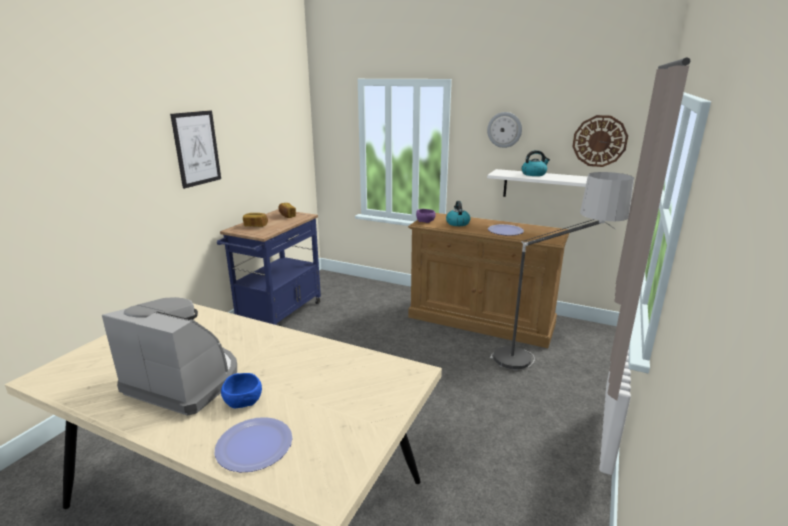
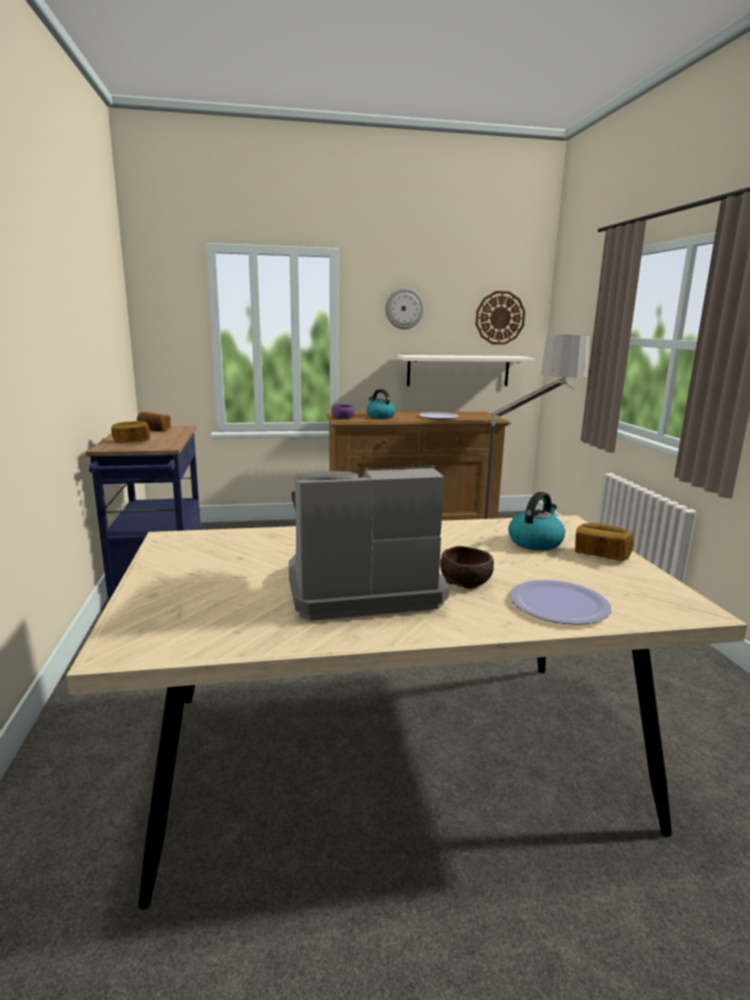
camera: 35 degrees left, 5 degrees down
(197, 148) = (55, 312): picture -> none
(243, 400) = (467, 581): blue bowl -> brown bowl
(373, 415) = (601, 554): none -> bread
(534, 174) = (444, 355): kettle -> kettle (535, 542)

